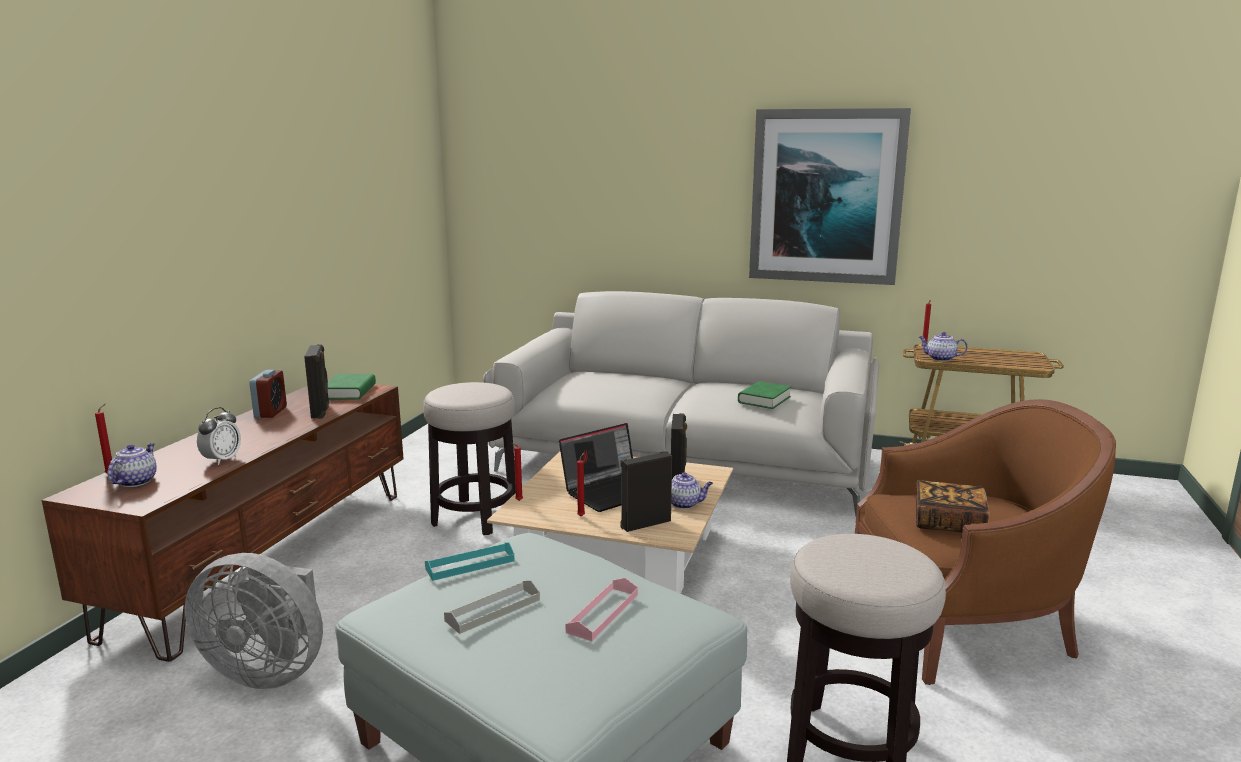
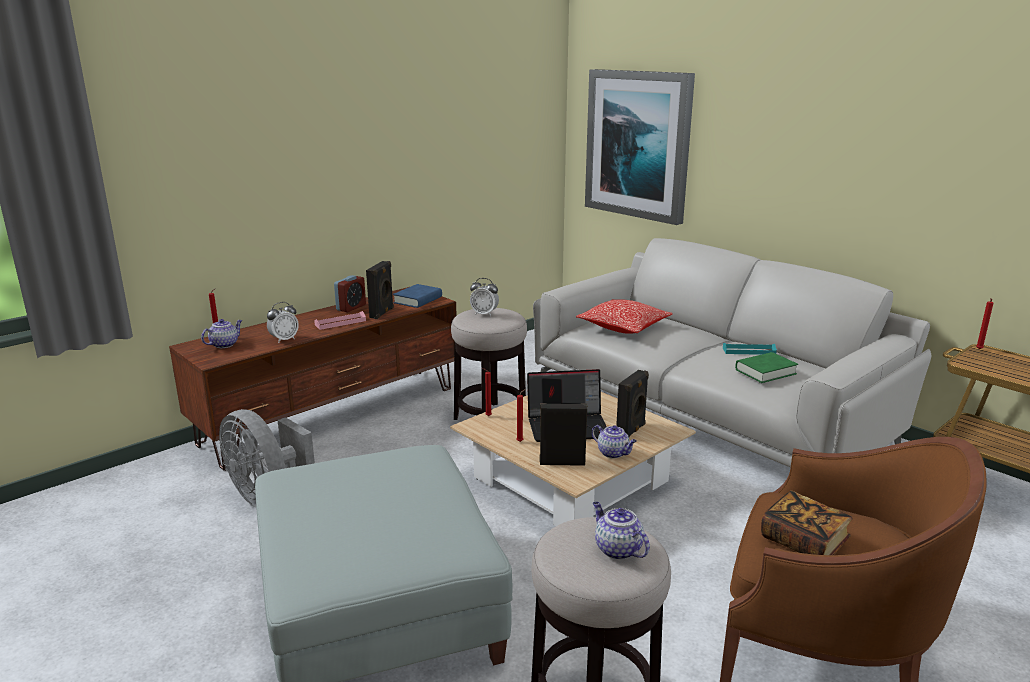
camera: 30 degrees right, 5 degrees up
(349, 392) = (418, 300): green book -> blue book
(462, 389) = (484, 314): none -> alarm clock
(470, 565) = (365, 459): turquoise tray -> turquoise tray (749, 351)
(493, 610) = (340, 498): grey tray -> none
(591, 386) = (623, 327): none -> pillow
(603, 613) = (404, 524): pink tray -> pink tray (340, 323)
(826, 196) = (900, 168): picture -> picture (638, 144)
(940, 359) = (978, 366): teapot -> teapot (617, 549)

